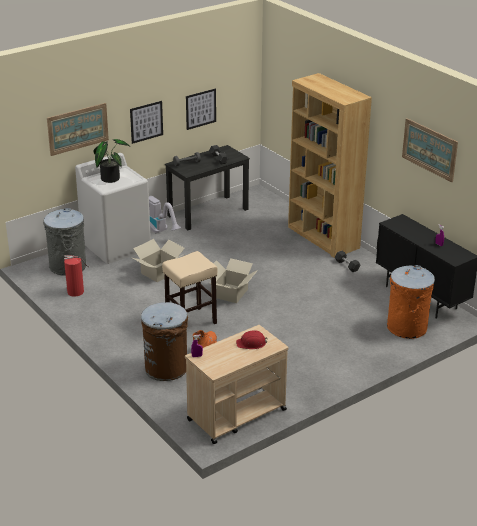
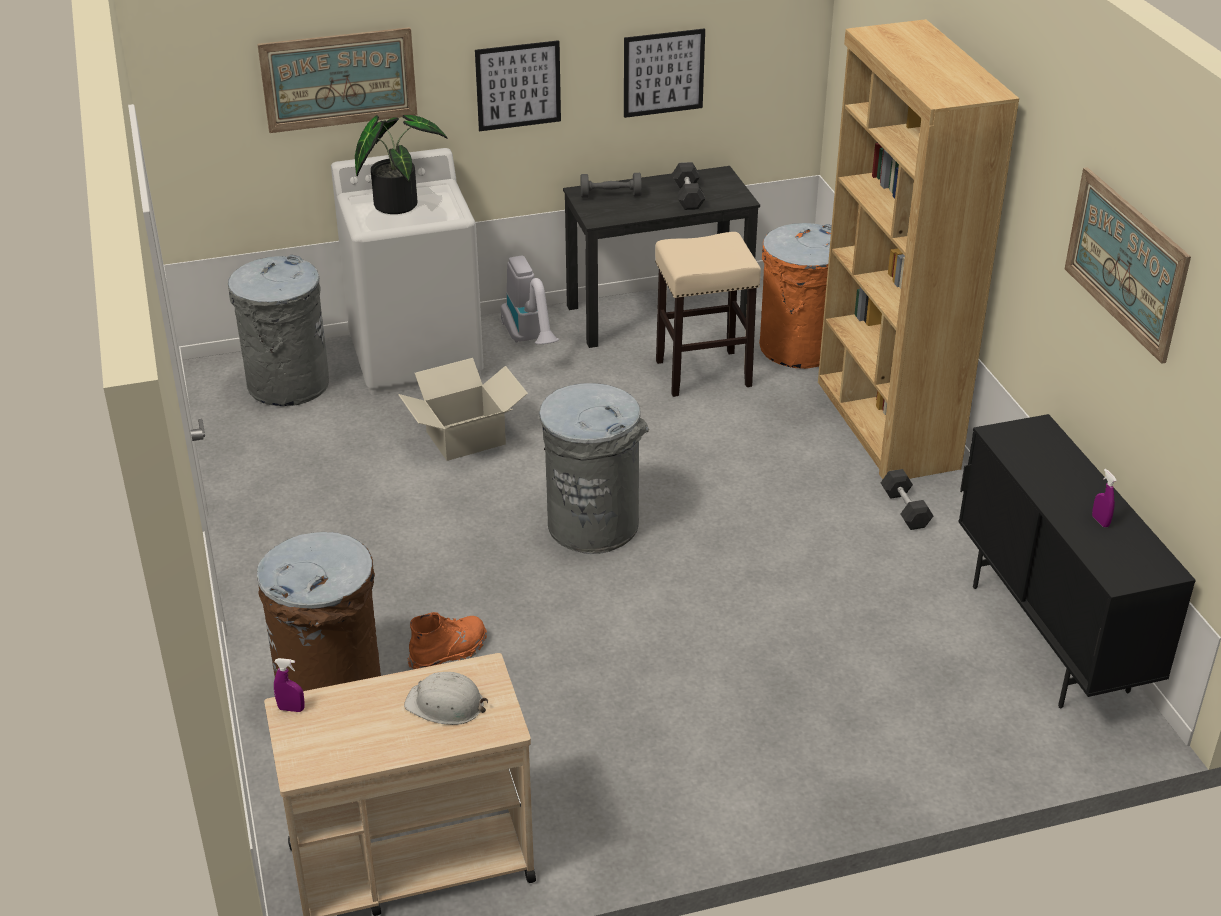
camera: 20 degrees right, 5 degrees up
(76, 291) = (266, 448): fire extinguisher -> none
(190, 322) = (458, 577): beige stool -> beige stool (702, 374)
(231, 293) = (593, 524): cardboard box -> grey trash can
(251, 343) = (445, 705): red hard hat -> white hard hat
(406, 327) = (968, 716): orange trash can -> orange trash can (797, 347)

